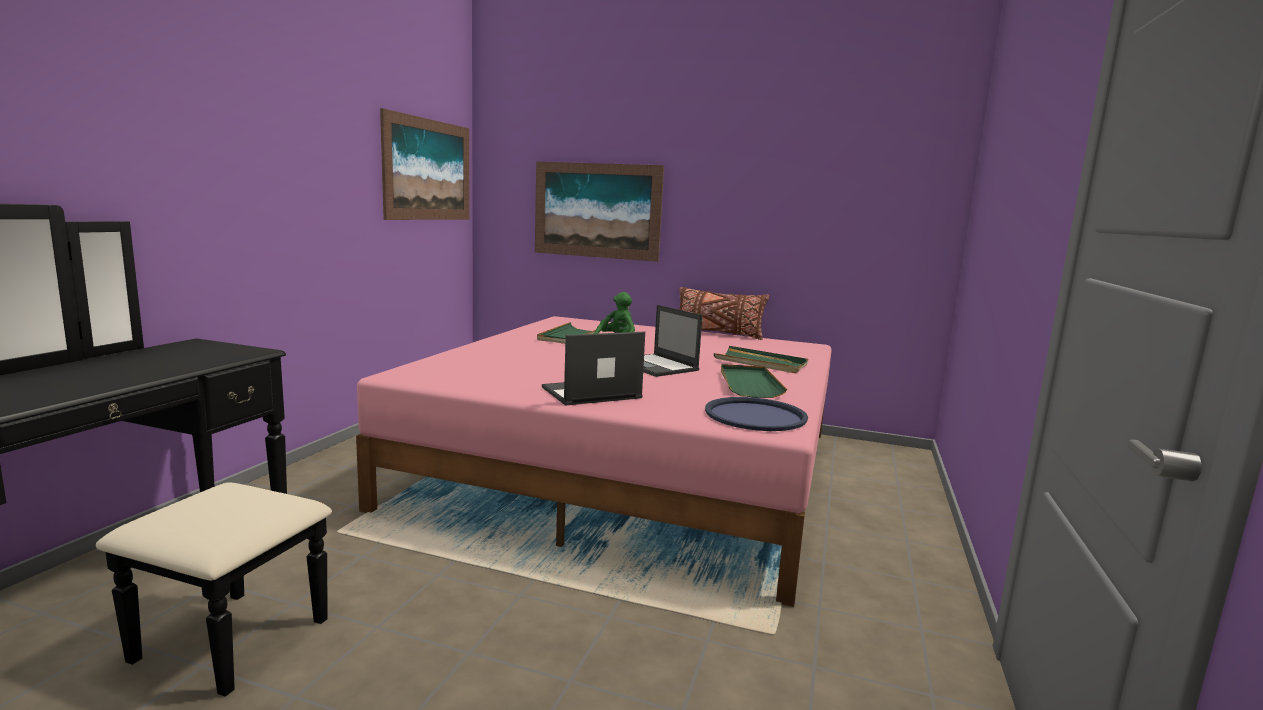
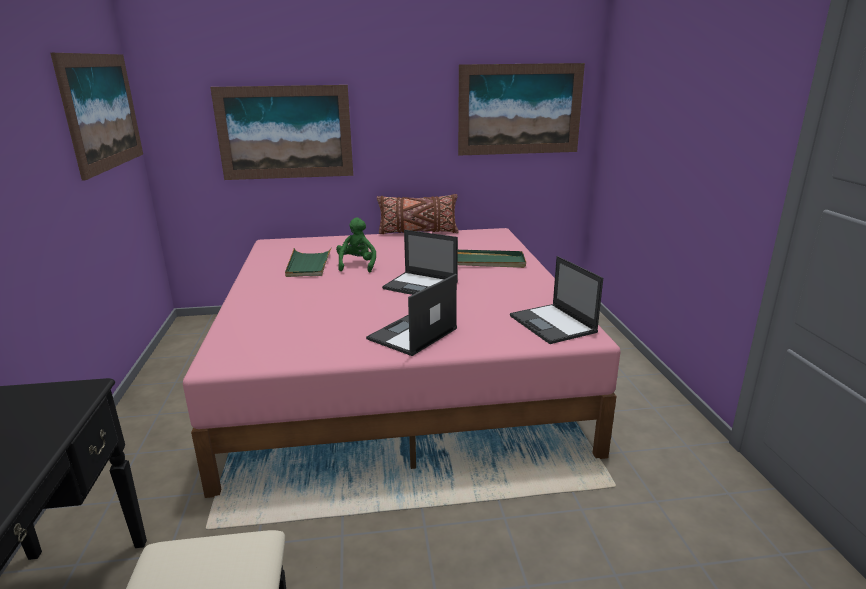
camera: 25 degrees left, 10 degrees up
(749, 384) = (509, 289): green tray -> none
(755, 415) = (553, 324): blue tray -> laptop
(859, 204) = (520, 109): none -> picture

